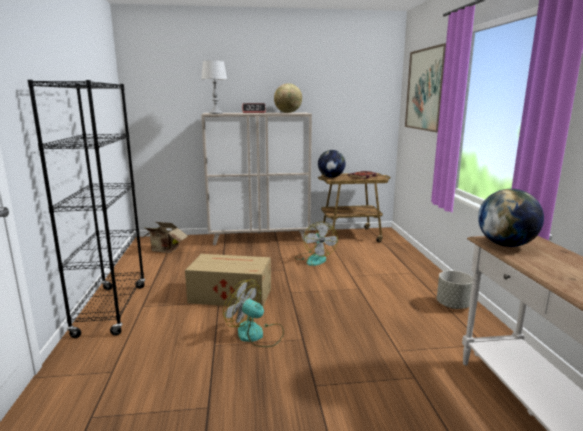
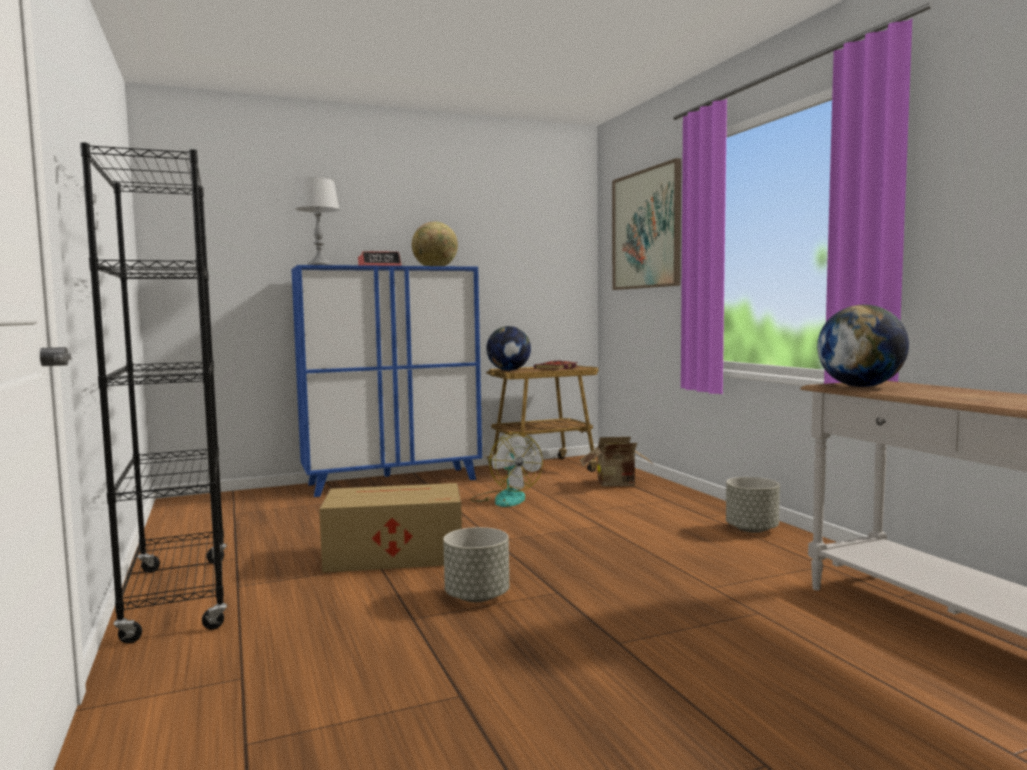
camera: 15 degrees left, 10 degrees down
(165, 250) = (227, 511): cardboard box -> cardboard box (617, 484)
(256, 335) = (477, 597): fan -> grey planter
(259, 238) = (393, 482): beige cabinet -> blue cabinet

